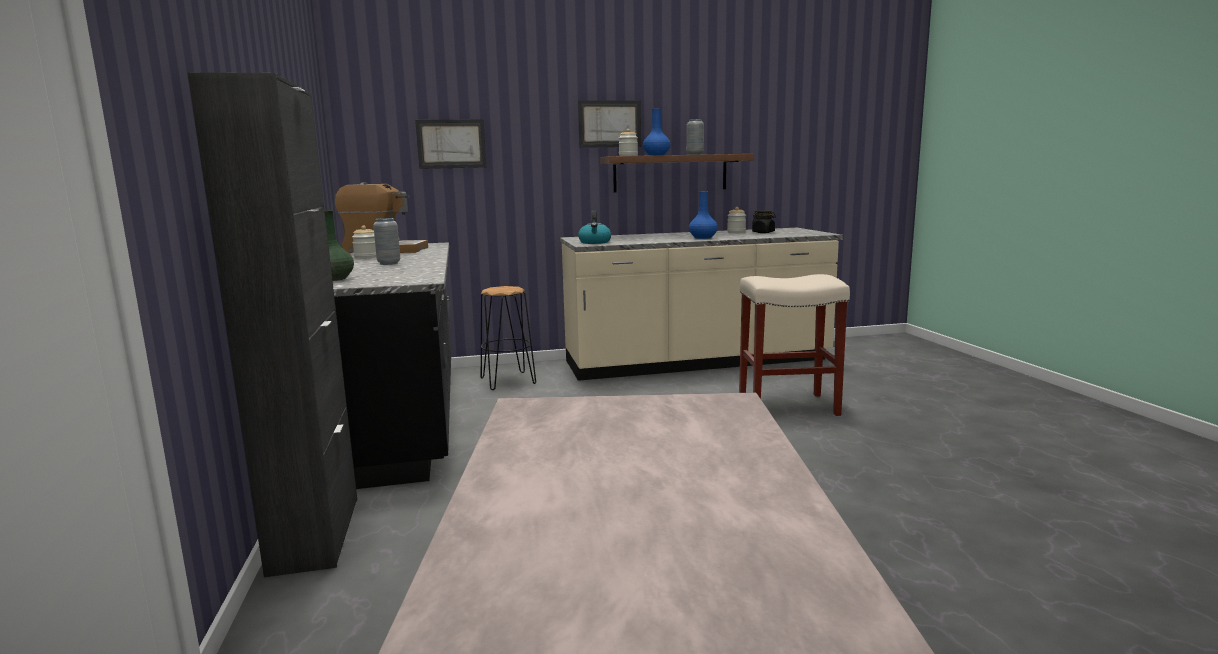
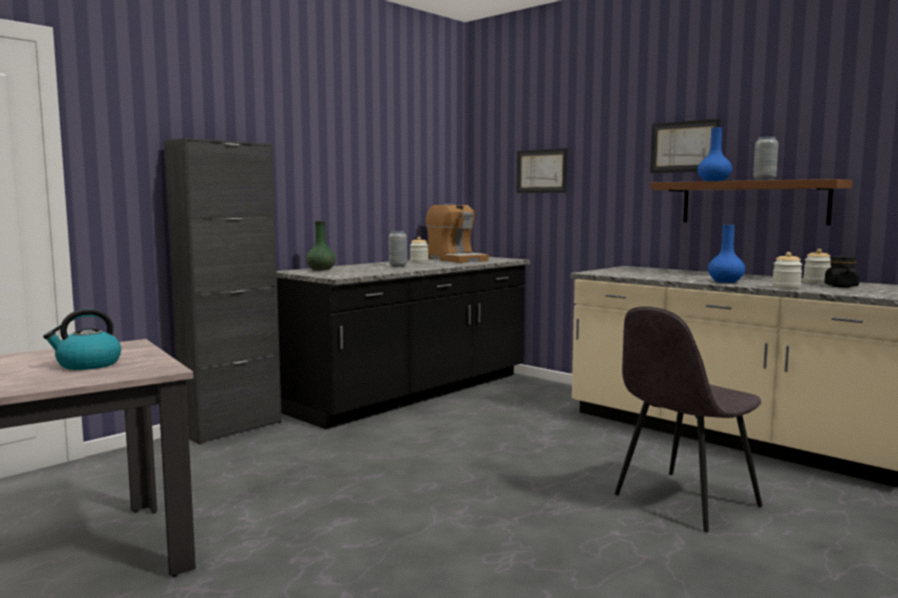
camera: 55 degrees right, 5 degrees down
(508, 381) = (533, 395): black stool -> none
(595, 242) = (607, 272): kettle -> kettle (88, 364)
(628, 155) = (686, 181): jar -> jar (786, 287)
(786, 406) = (684, 501): beige stool -> grey chair

